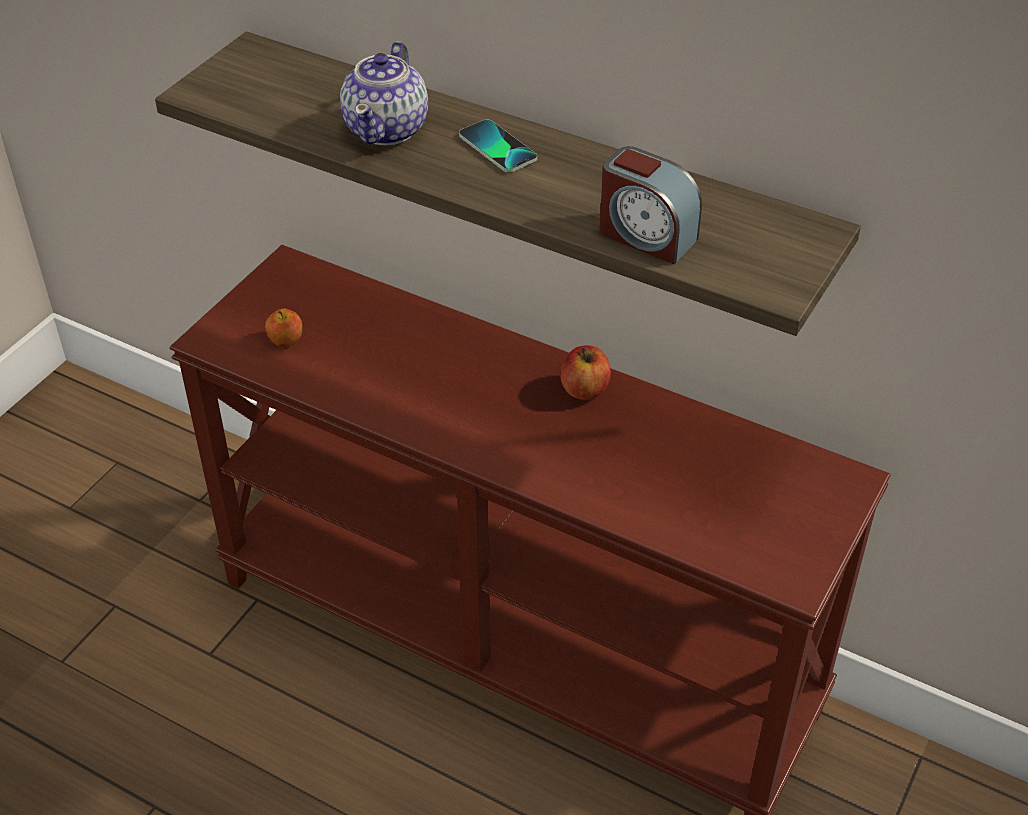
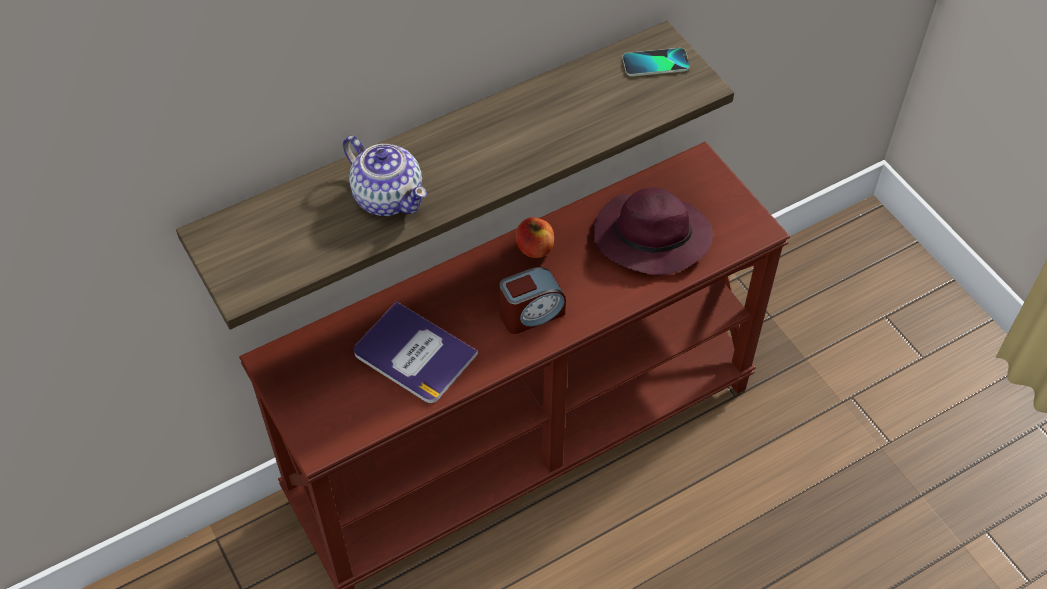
camera: 60 degrees left, 10 degrees up
(285, 340) = (357, 397): apple -> none
(368, 357) = (414, 354): none -> book
(497, 148) = (459, 148): phone -> phone (655, 63)
(646, 236) = (609, 119): alarm clock -> alarm clock (531, 314)
(685, 480) = (649, 238): none -> purple hat

